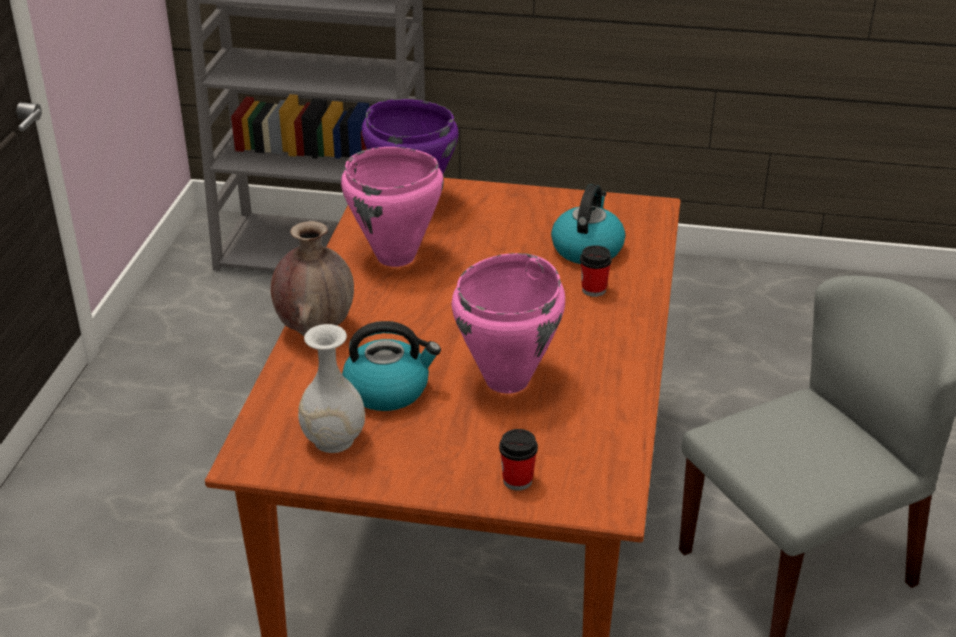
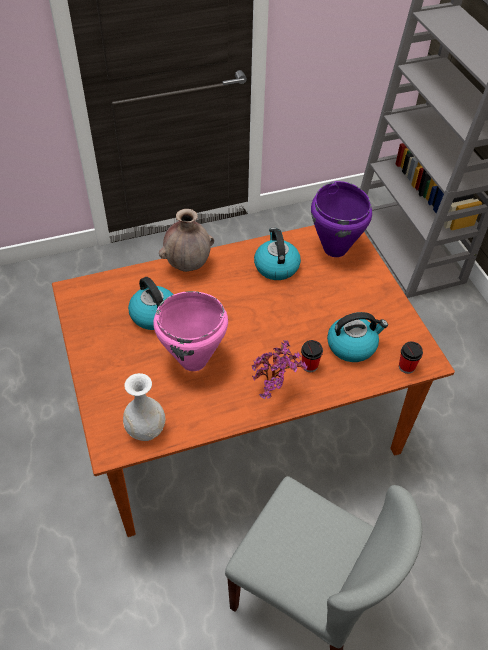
camera: 60 degrees right, 15 degrees up
(333, 439) = (103, 312): white vase -> white vase (146, 429)
(396, 257) = (276, 266): pink cooking pot -> kettle
(517, 480) = (110, 399): cup -> cup (406, 367)
(613, 329) = (274, 390): none -> potted plant

